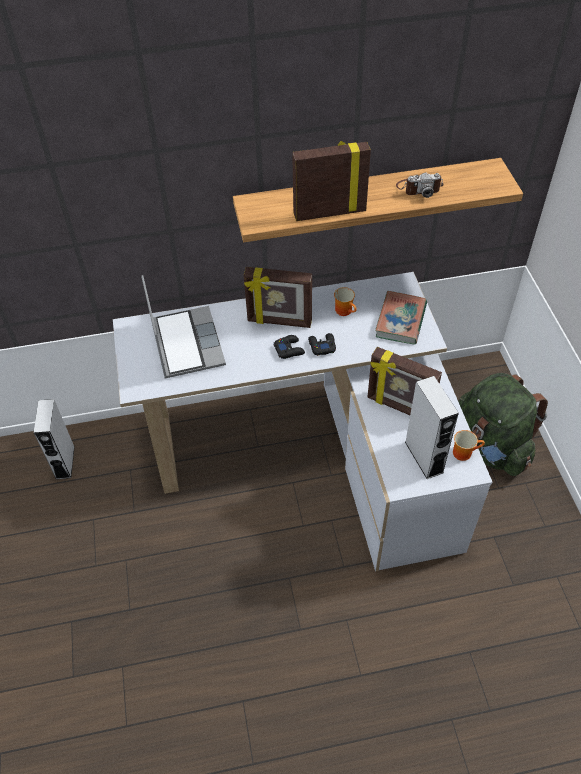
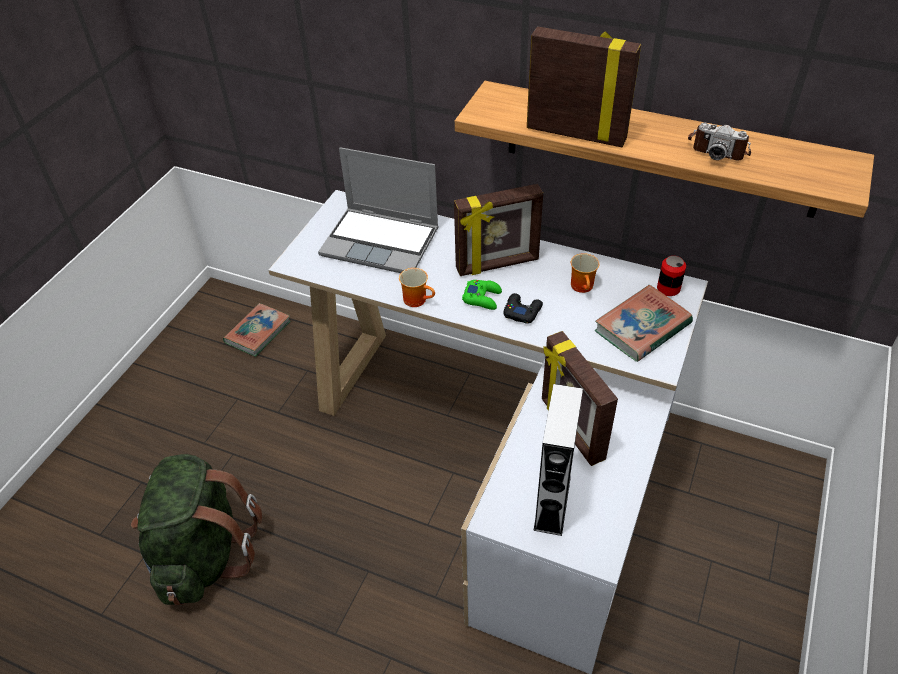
camera: 35 degrees right, 5 degrees down
(65, 462) = (258, 332): grey speaker -> book
(185, 343) = (382, 242): laptop -> laptop turned 90 degrees clockwise
(279, 322) = (497, 265): picture frame -> picture frame turned 60 degrees counterclockwise
(289, 349) = (482, 298): black game controller -> green game controller
(395, 287) = (668, 288): none -> can
(464, 452) = (609, 525): mug -> mug (418, 299)
(490, 446) = (725, 567): green backpack -> green backpack (204, 554)

